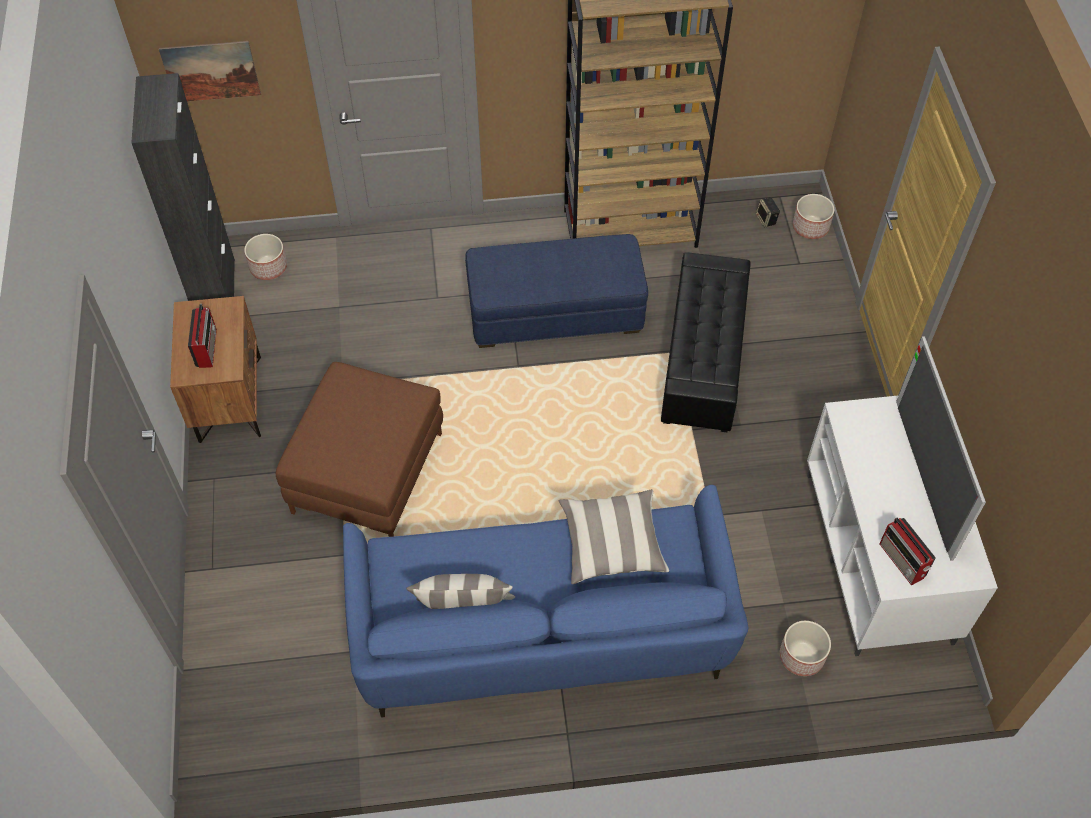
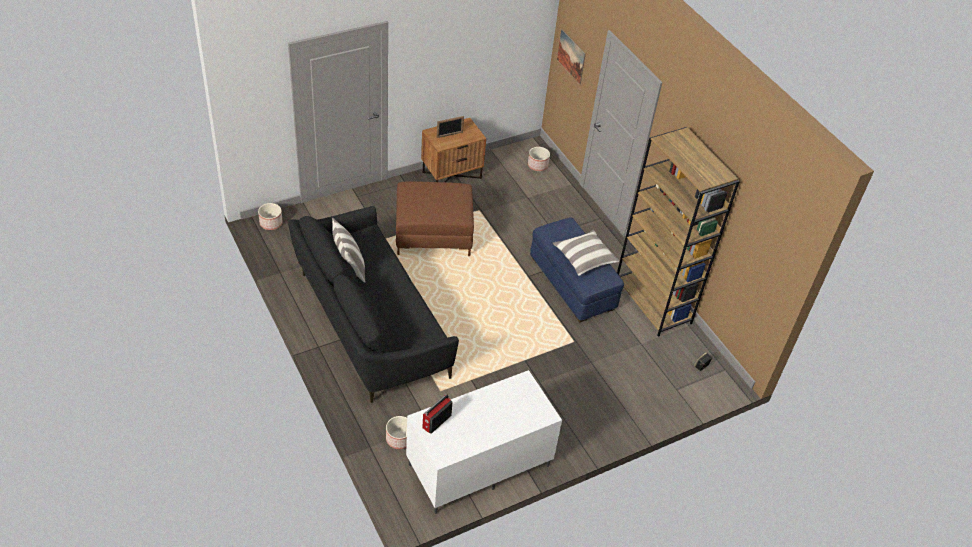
camera: 65 degrees right, 10 degrees down
(207, 347) = (449, 135): radio -> picture frame
(216, 292) = (511, 152): black cabinet -> none
(541, 634) = (369, 324): blue sofa -> black sofa
(612, 543) = (410, 313): pillow -> pillow (584, 258)
(702, 358) = (576, 355): black ottoman -> none
(811, 226) = (710, 390): planter -> planter (271, 223)
(923, 478) = (497, 424): television -> none

